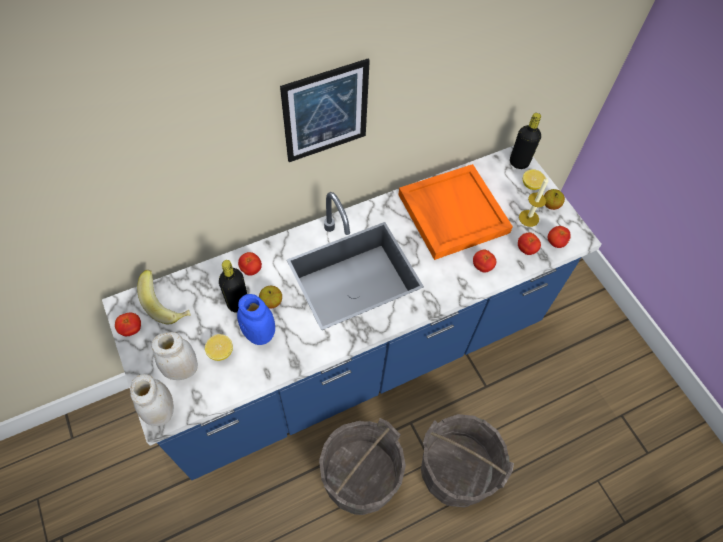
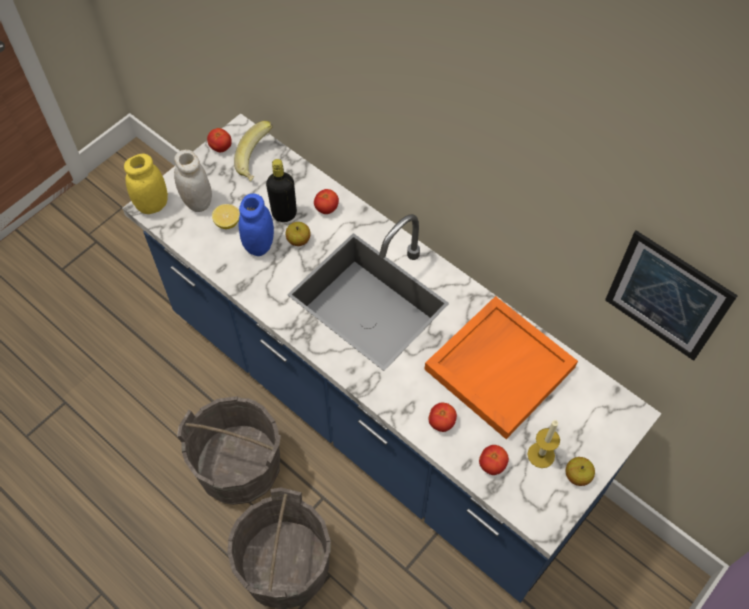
camera: 70 degrees right, 0 degrees up
(161, 411) = (152, 205): white jar -> yellow jar
(325, 112) = (448, 140): picture -> picture (667, 296)
(519, 162) = (623, 419): black bottle -> none
(531, 185) = (596, 444): lemon -> none
(555, 242) = (521, 497): tomato -> none

